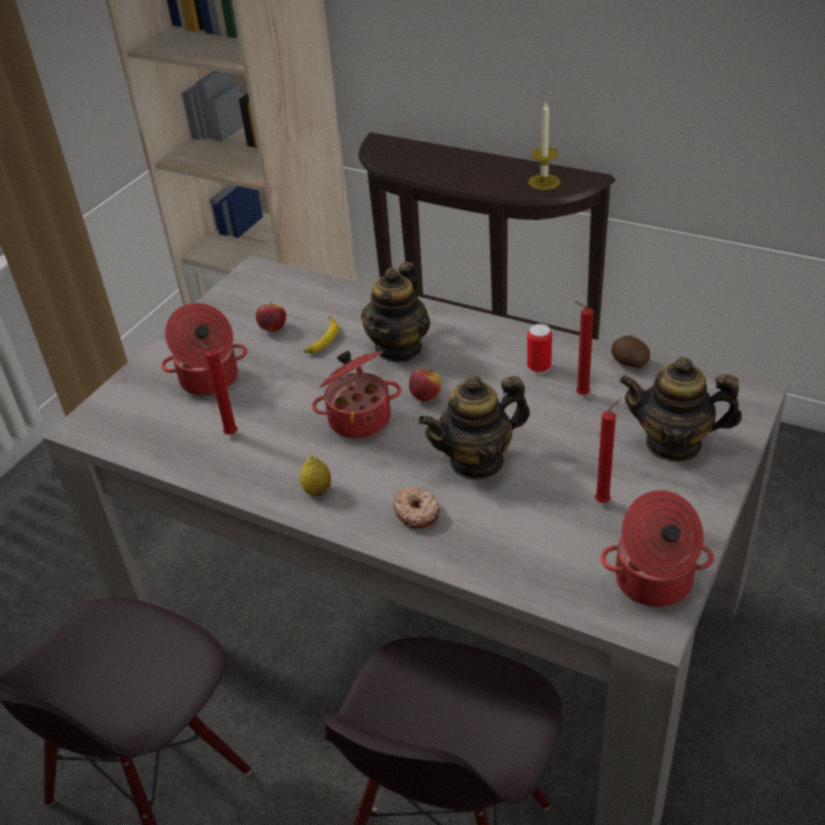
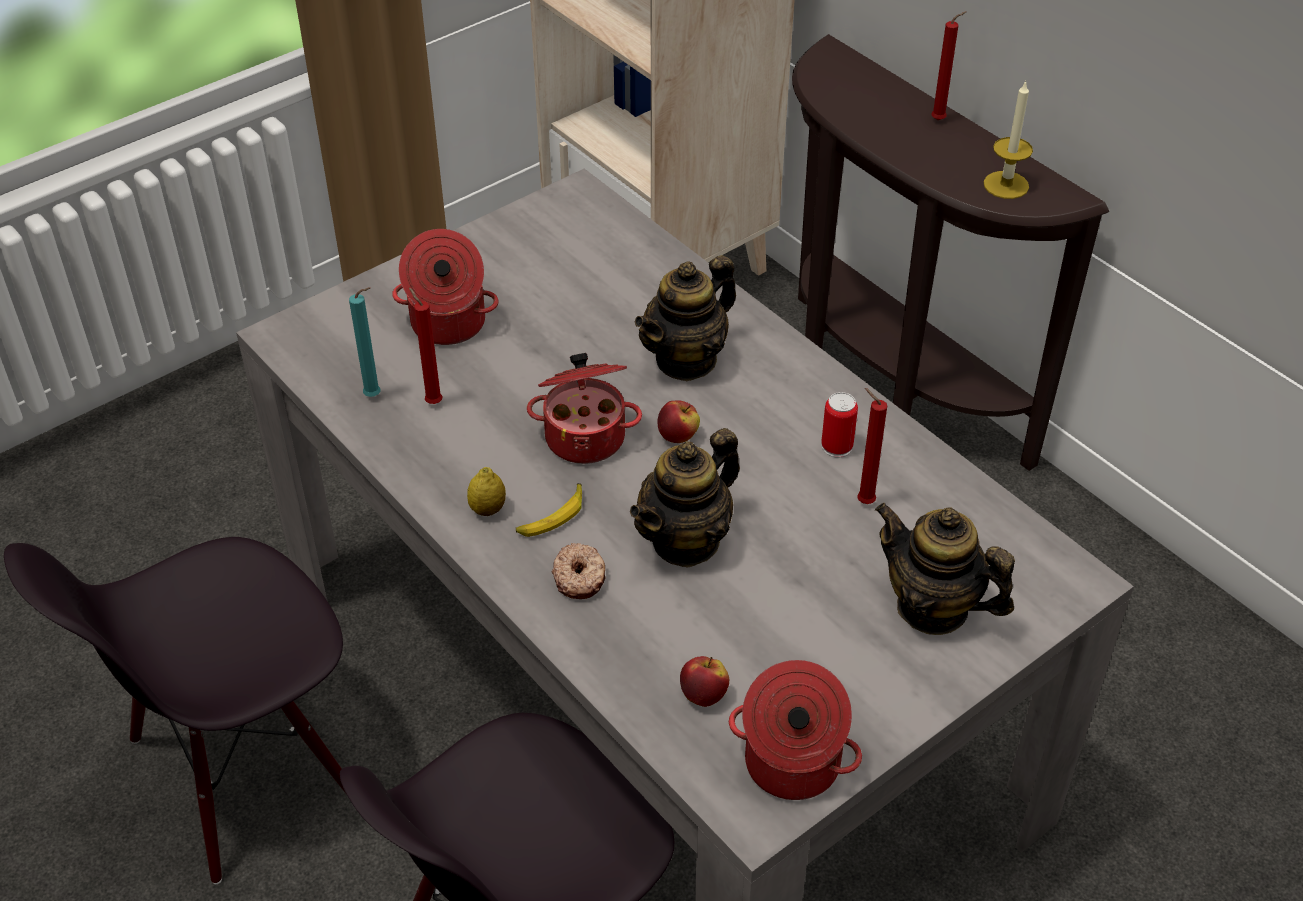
camera: 20 degrees right, 5 degrees up
(182, 444) = (375, 396): none -> turquoise candle
(273, 329) = (555, 281): apple -> apple (703, 695)
(322, 340) = (604, 316): banana -> banana (552, 517)
(477, 461) = (686, 540): teapot -> teapot turned 45 degrees counterclockwise
(604, 501) = (800, 646): red candle -> red candle (940, 120)
(629, 363) = (951, 481): potato -> none

